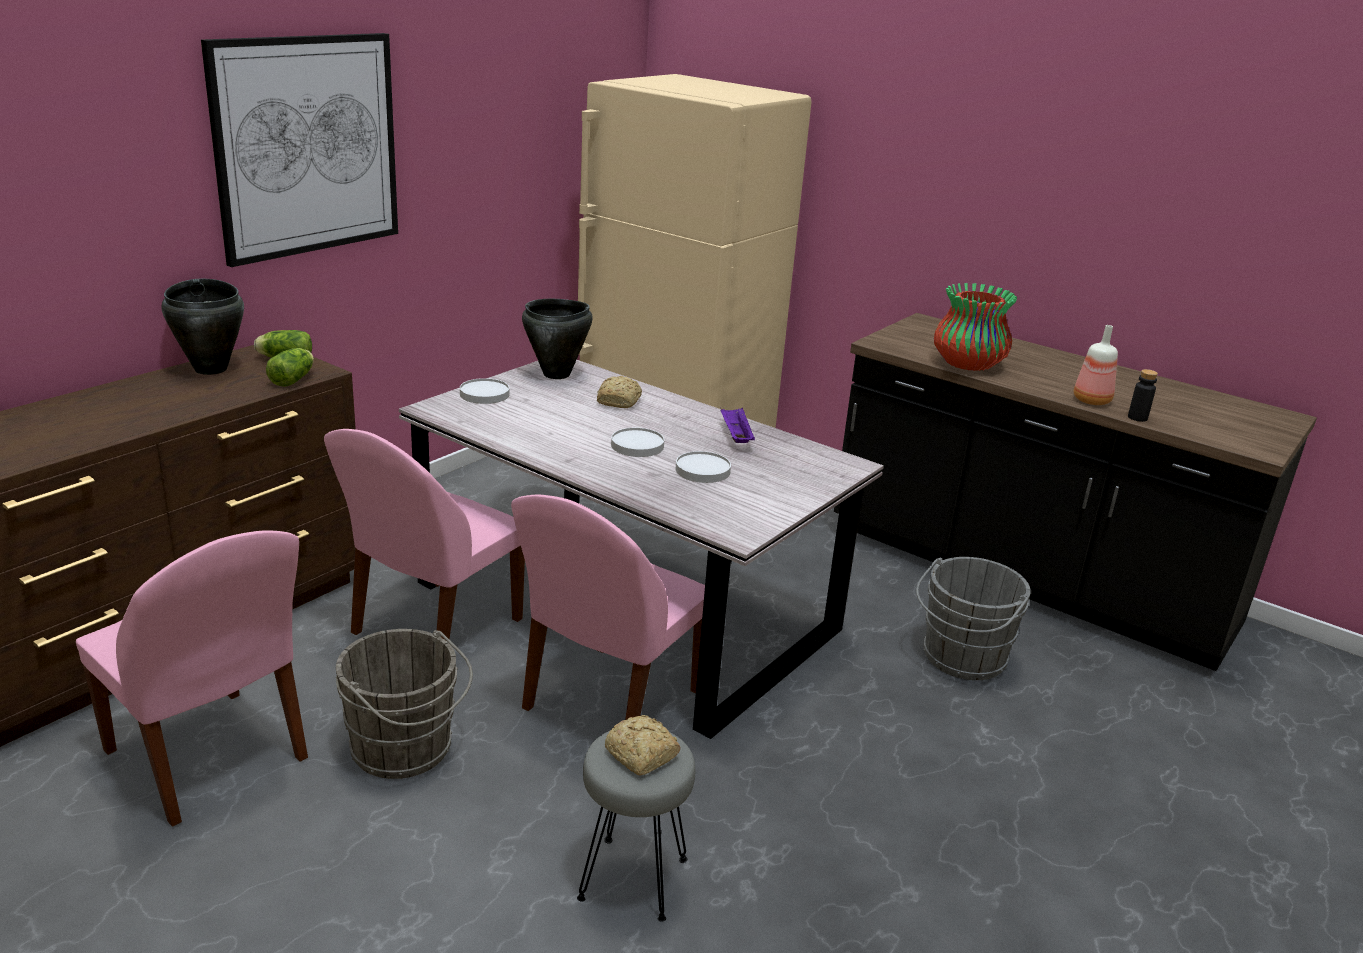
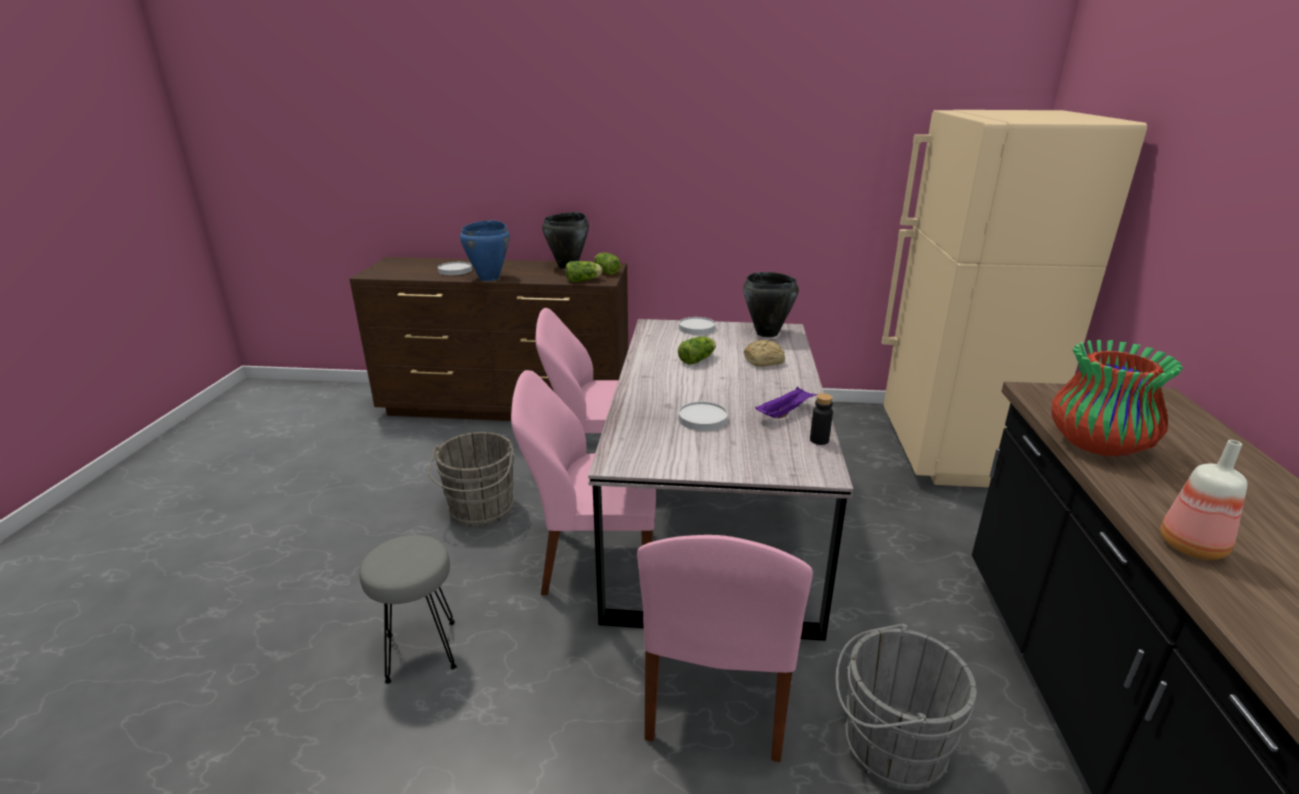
camera: 60 degrees right, 0 degrees up
(151, 422) = (489, 278): none -> blue cooking pot
(208, 758) = (428, 462): pink chair -> pink chair (717, 699)
(307, 146) = (667, 140): picture -> none
(568, 424) = (698, 359): none -> lettuce
(637, 446) = (703, 387): white plate -> white plate (455, 270)
(641, 756) = (402, 558): bread -> none
(1137, 418) = (1222, 598): black bottle -> black bottle (819, 440)

